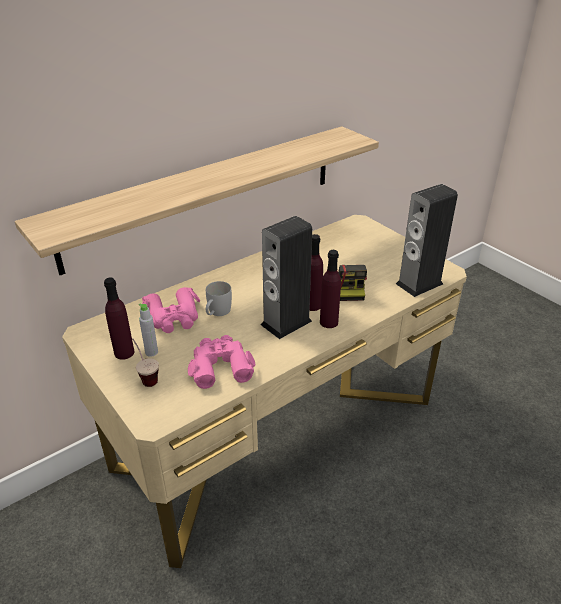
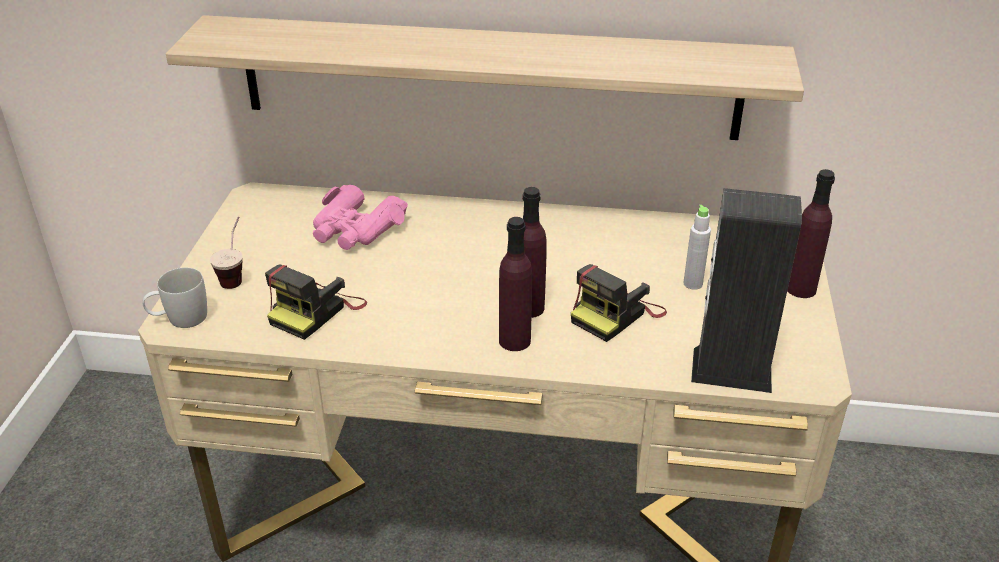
camera: 45 degrees right, 0 degrees up
(124, 353) = (255, 238): purple bottle -> purple bottle (800, 289)
(151, 352) = (278, 253): grey bottle -> grey bottle (693, 284)
(217, 313) = (407, 251): white mug -> white mug (179, 319)
(220, 366) = (316, 311): pink binoculars -> camera
(286, 323) = (463, 309): speaker -> none

